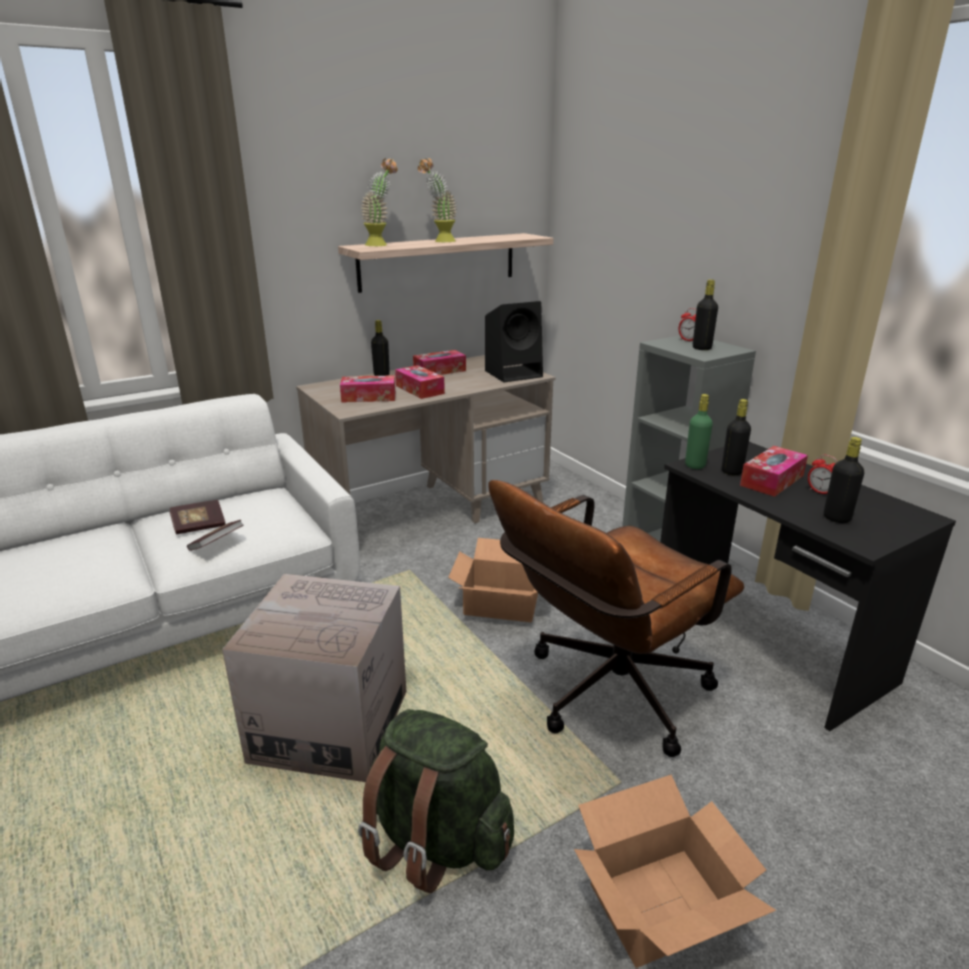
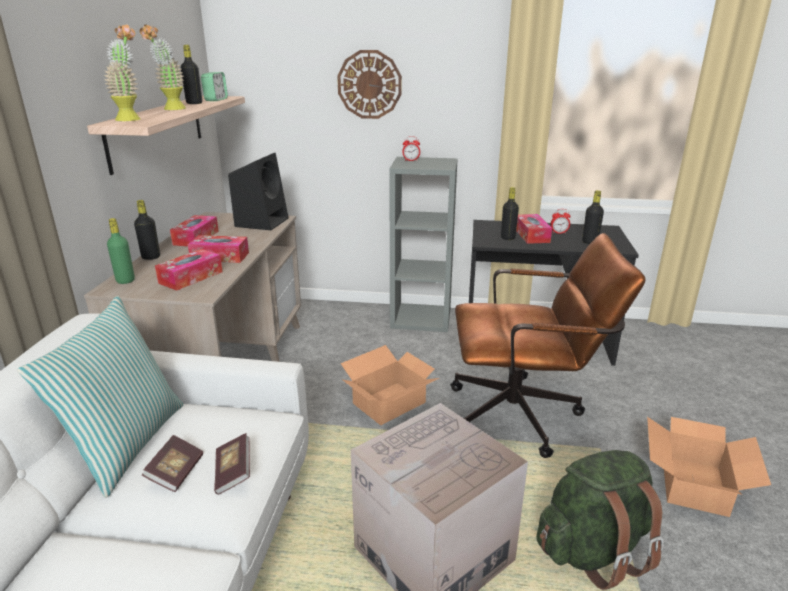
camera: 50 degrees left, 0 degrees up
(215, 498) = (126, 444): none -> pillow
(512, 238) = (216, 100): none -> alarm clock
(605, 696) = (525, 415): brown office chair -> brown office chair turned 90 degrees counterclockwise
(678, 236) = (369, 84): none -> wall clock
(695, 465) = (487, 241): green bottle -> green bottle (125, 280)
(701, 348) = (431, 163): black bottle -> black bottle (194, 103)

